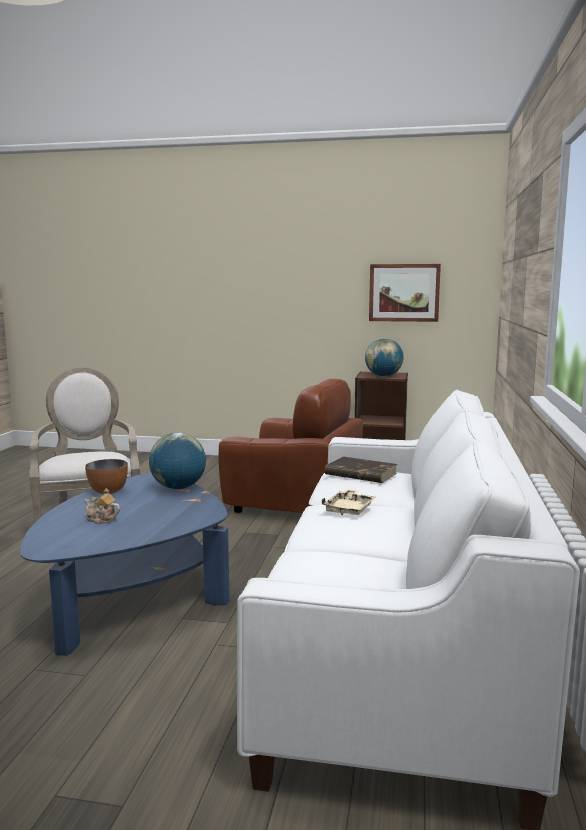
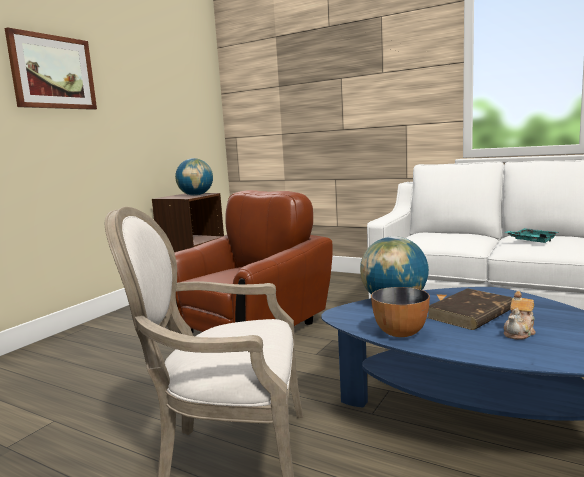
camera: 70 degrees left, 0 degrees up
(349, 509) = (532, 241): beige tray -> turquoise tray
(360, 474) = (432, 236): brown book -> brown book (471, 314)
(404, 292) = (169, 117): picture -> picture (53, 72)

